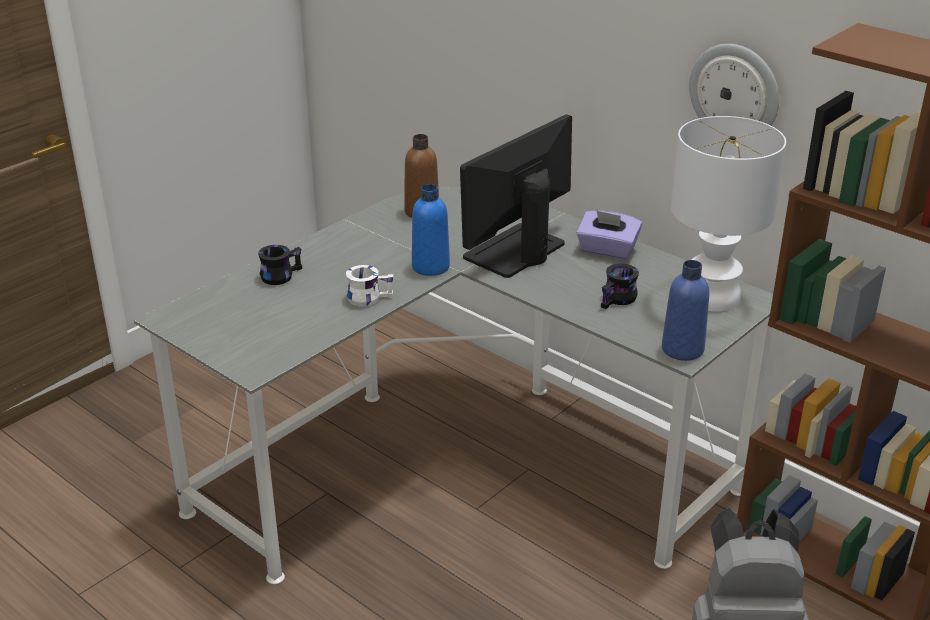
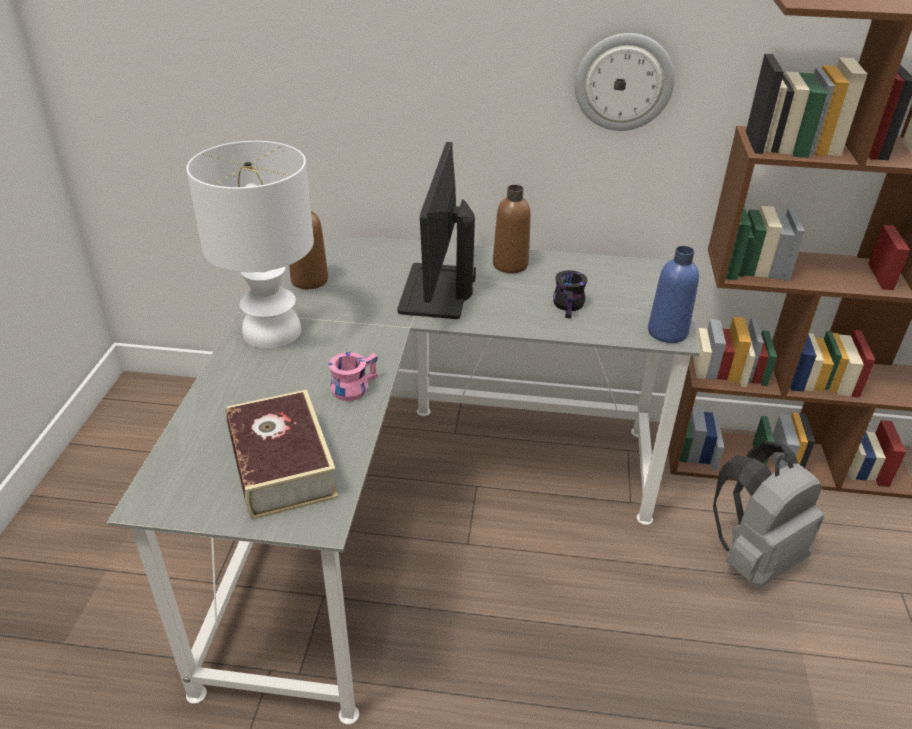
camera: 35 degrees left, 5 degrees up
(266, 328) = (281, 465): none -> book
(279, 274) = (232, 397): black mug -> none
(369, 297) = (352, 386): white mug -> pink mug
(430, 267) = (378, 332): blue bottle -> none
(607, 250) = (510, 265): purple tissue box -> brown bottle
(711, 297) = (632, 278): white table lamp -> white table lamp (271, 332)

